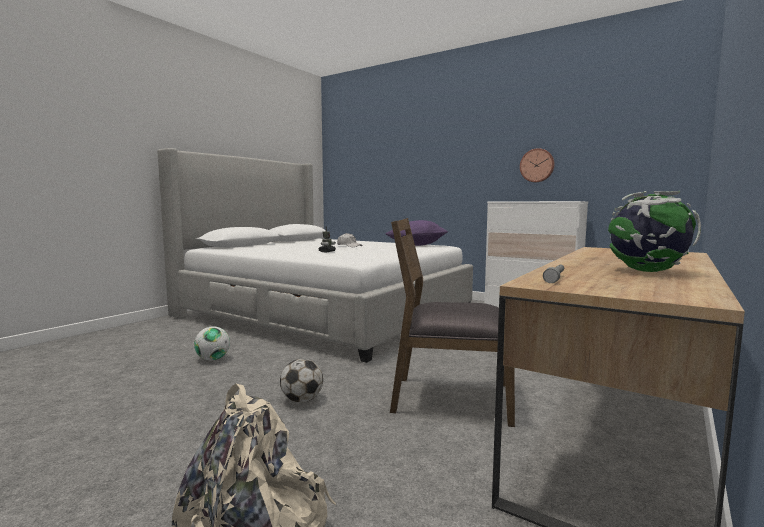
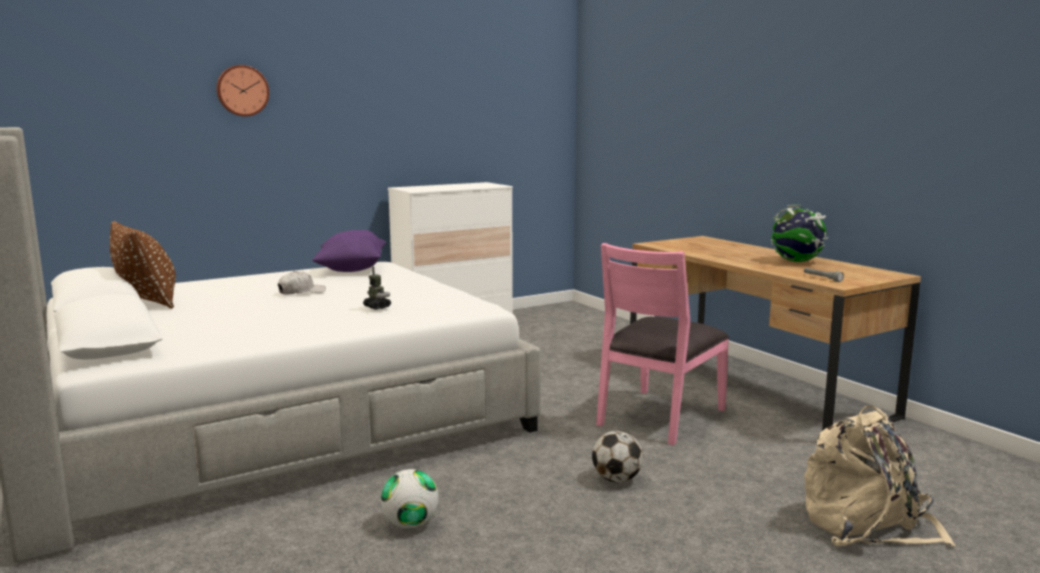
camera: 65 degrees left, 5 degrees up
(307, 241) = (147, 302): none -> brown pillow
(450, 398) = (659, 416): brown chair -> pink chair
(537, 165) = (426, 137): wall clock -> wall clock (242, 91)

